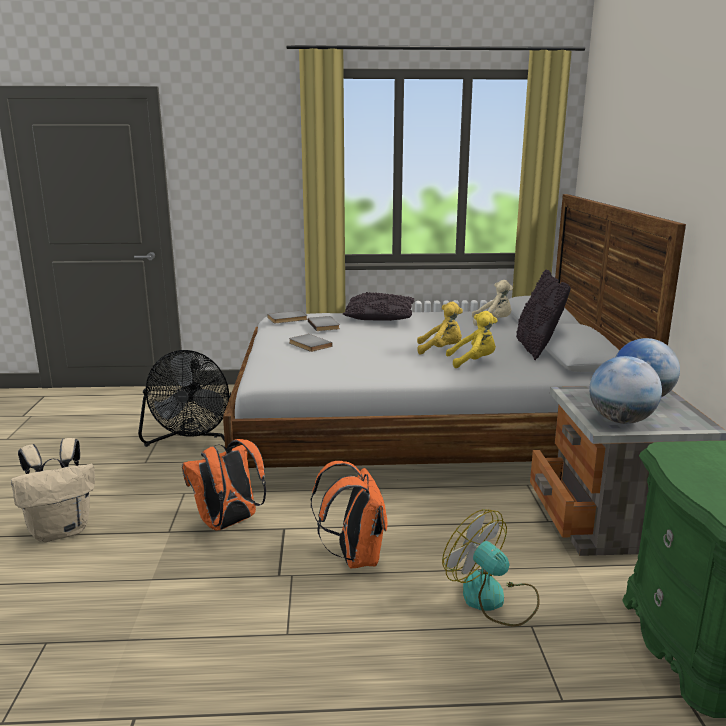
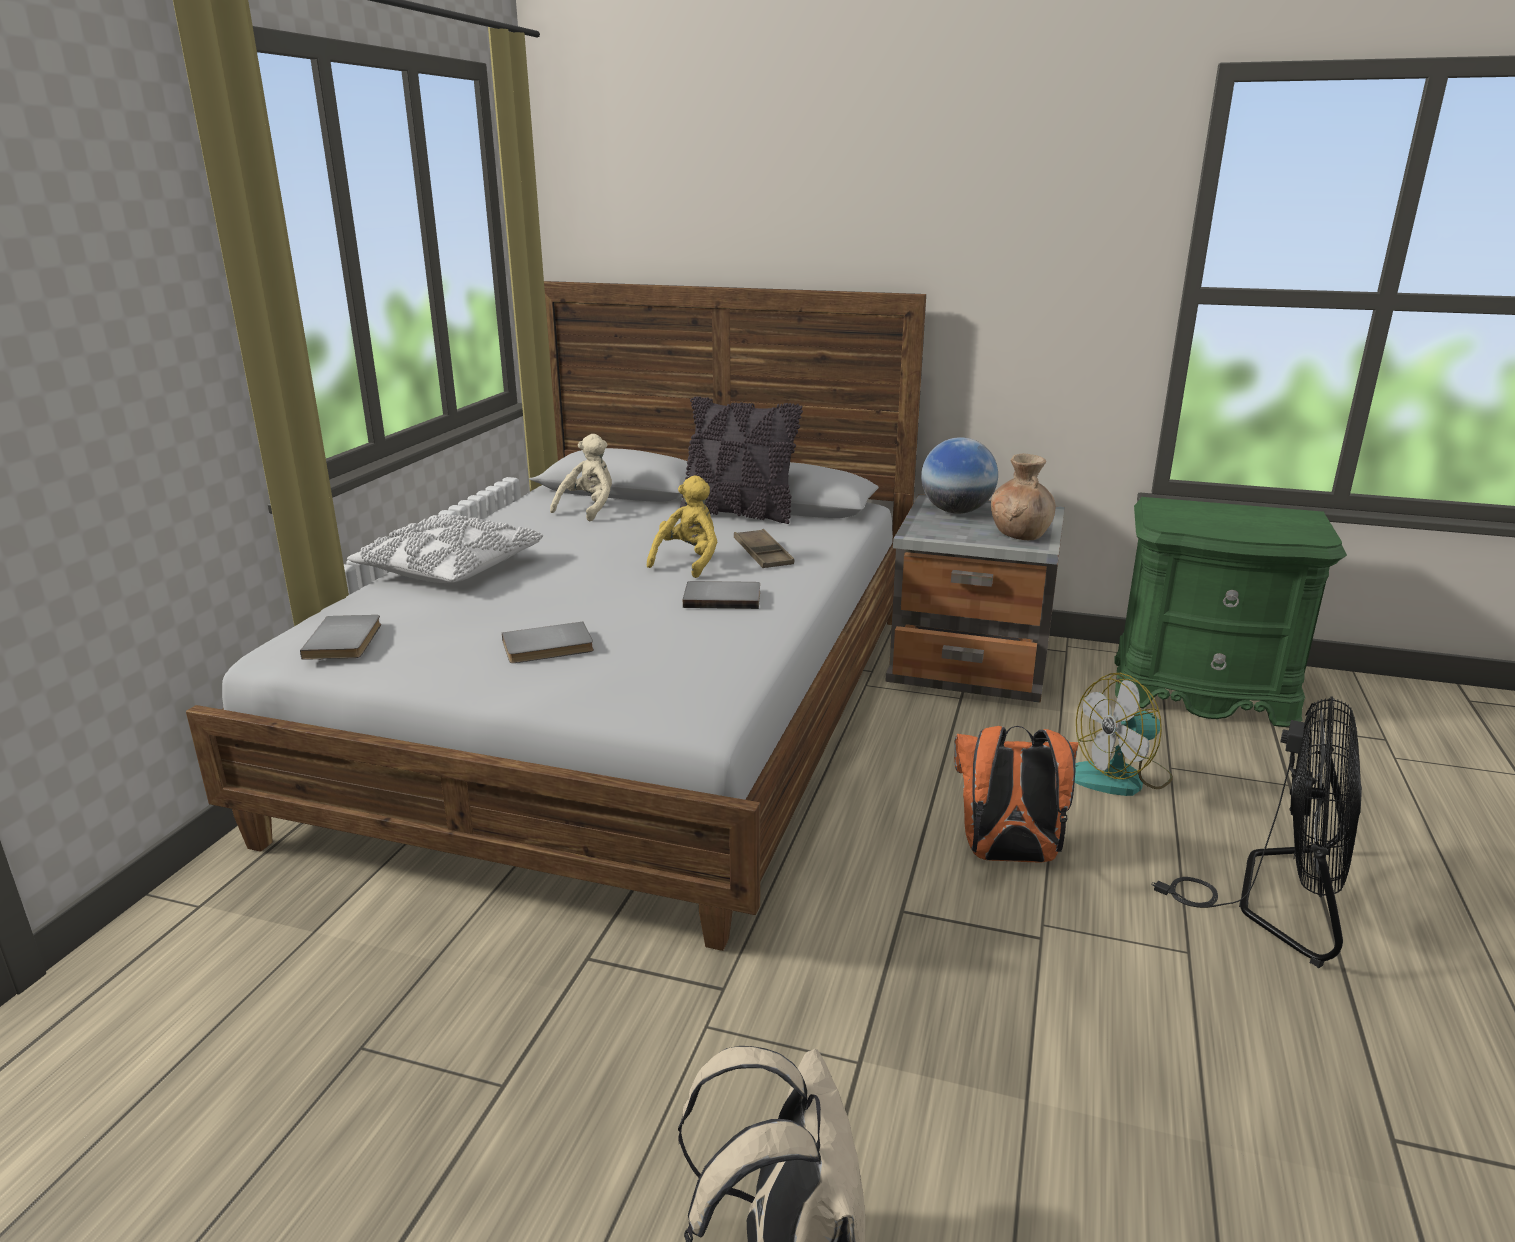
camera: 70 degrees left, 5 degrees up
(192, 440) = (444, 990): black fan -> black fan (1276, 897)
(228, 523) = (861, 974): orange backpack -> none
(325, 325) = (450, 614): grey book -> grey book (722, 598)
(379, 317) = (451, 568): black pillow -> white pillow
(473, 362) = (763, 554): yellow plush toy -> brown tray
(621, 421) = (1020, 534): globe -> brown vase

